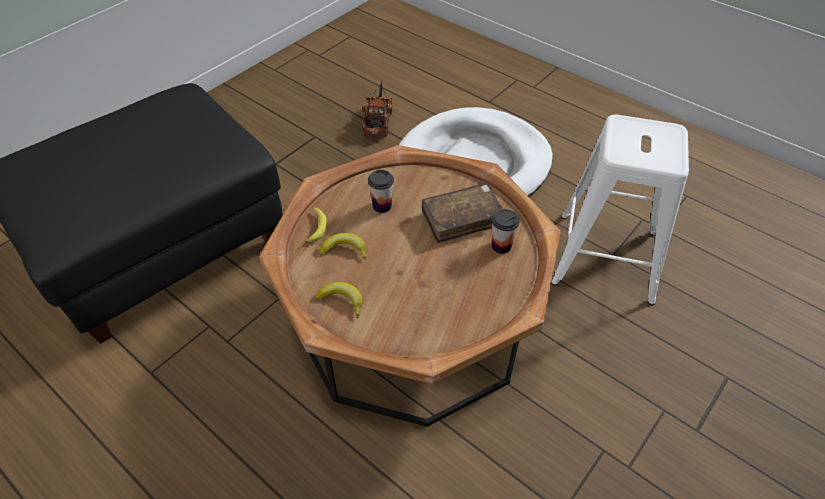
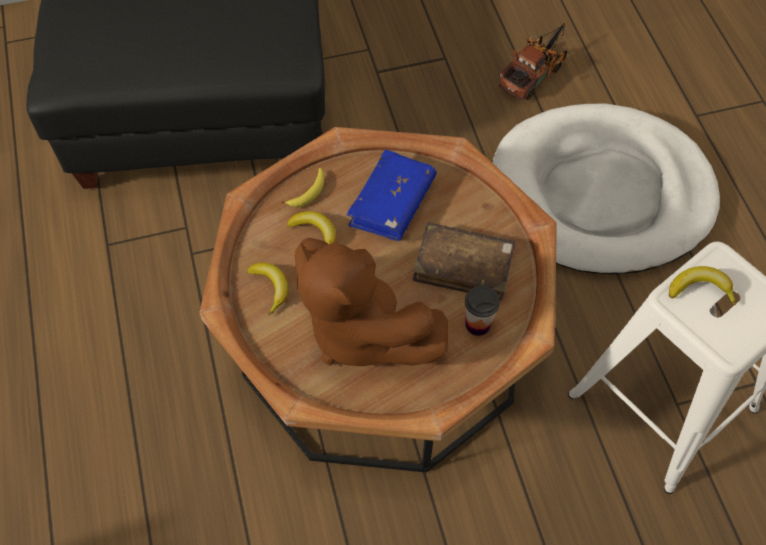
camera: 35 degrees right, 10 degrees up
(382, 206) = (392, 203): cup -> blue book
(429, 291) = (360, 329): none -> brown plush toy
(627, 142) = (700, 289): none -> banana

